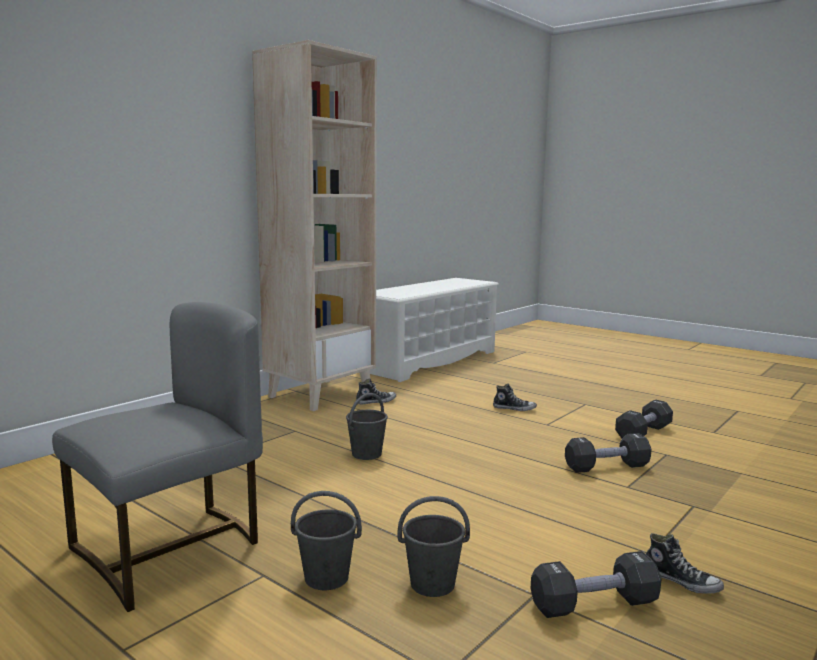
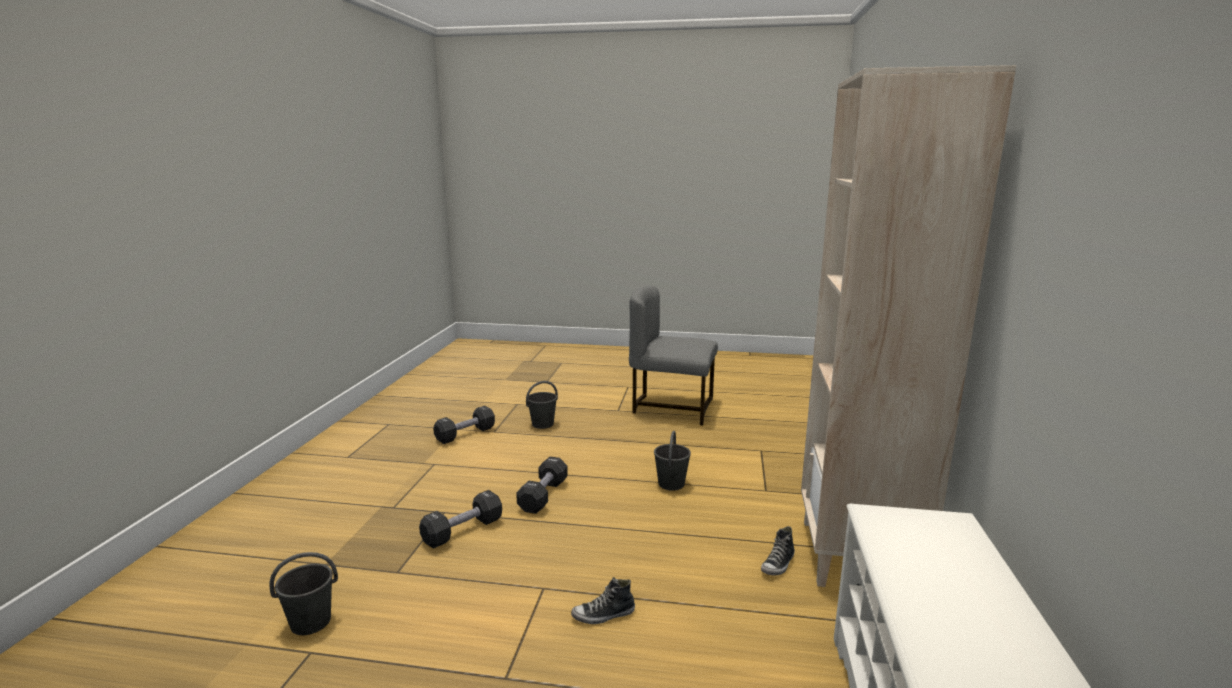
camera: 150 degrees right, 5 degrees up
(171, 550) = (672, 407): grey chair -> grey chair turned 90 degrees clockwise
(325, 578) = (591, 415): grey bucket -> grey bucket (311, 622)
(643, 433) = (417, 612): black dumbbell -> black dumbbell (543, 496)
(681, 581) = (419, 453): shoe -> none

